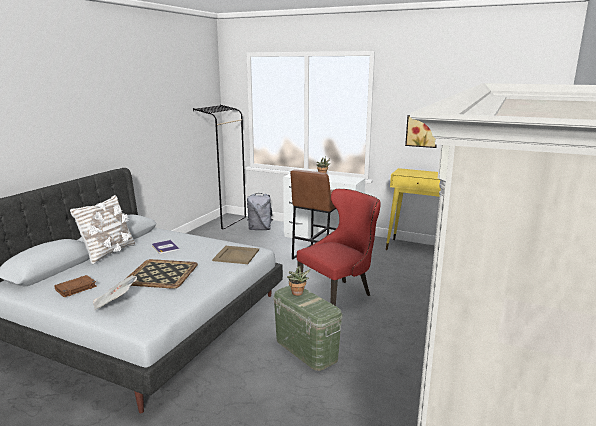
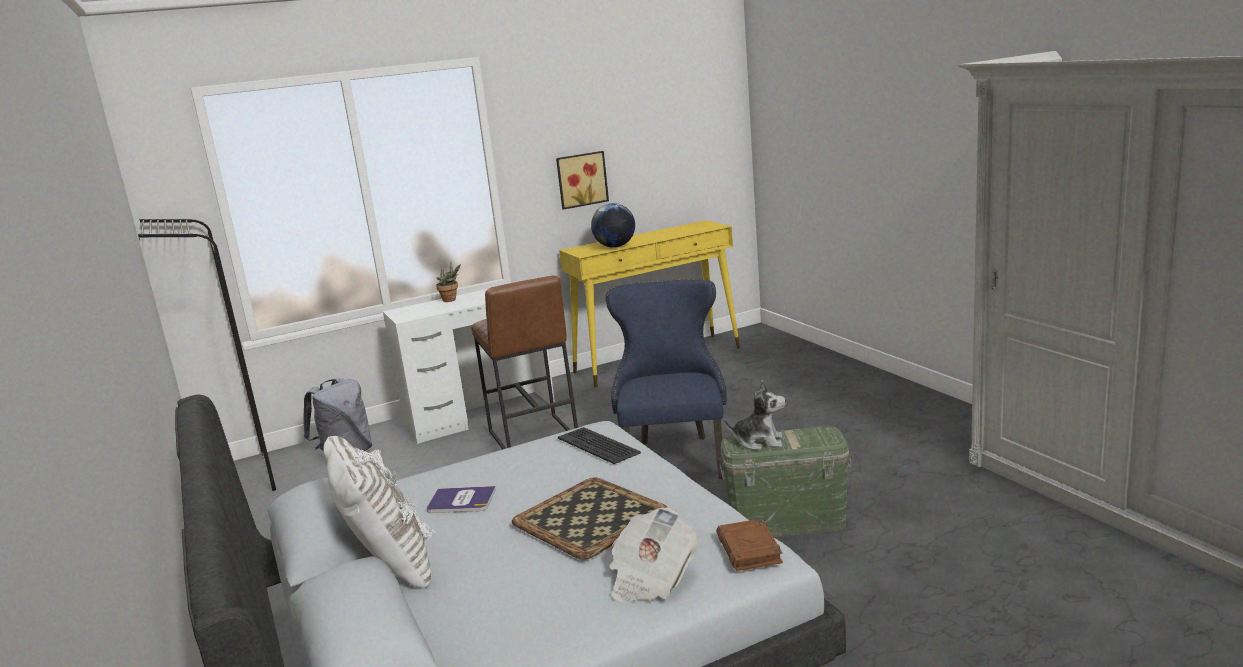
camera: 50 degrees left, 0 degrees up
(75, 288) = (528, 616): brown book -> brown book (749, 550)
(236, 255) = (599, 446): beige tray -> keyboard
(297, 294) = (759, 441): potted plant -> plush toy
(338, 295) = (674, 458): red chair -> blue chair
(420, 175) = (615, 246): none -> globe

